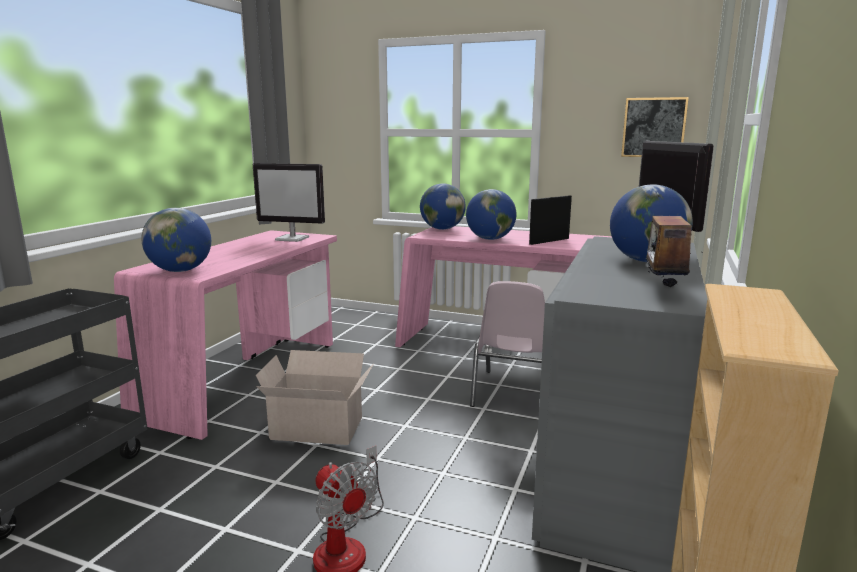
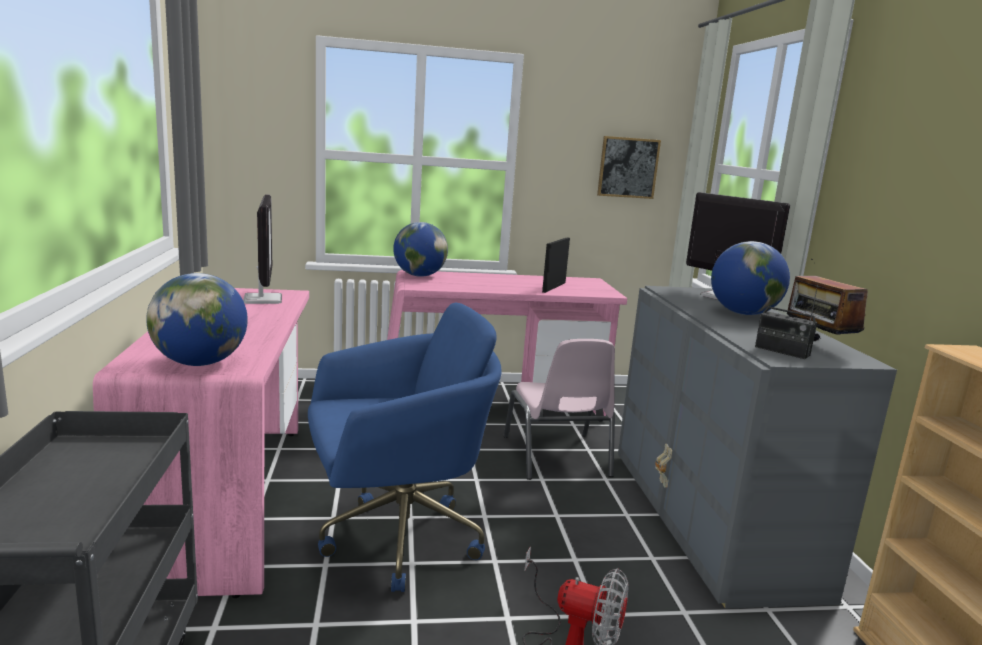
camera: 30 degrees left, 0 degrees up
(293, 239) = (262, 299): monitor -> monitor turned 90 degrees counterclockwise
(319, 429) = (395, 542): cardboard box -> blue office chair
(490, 239) = (494, 287): globe -> none
(602, 291) = (782, 351): none -> radio

